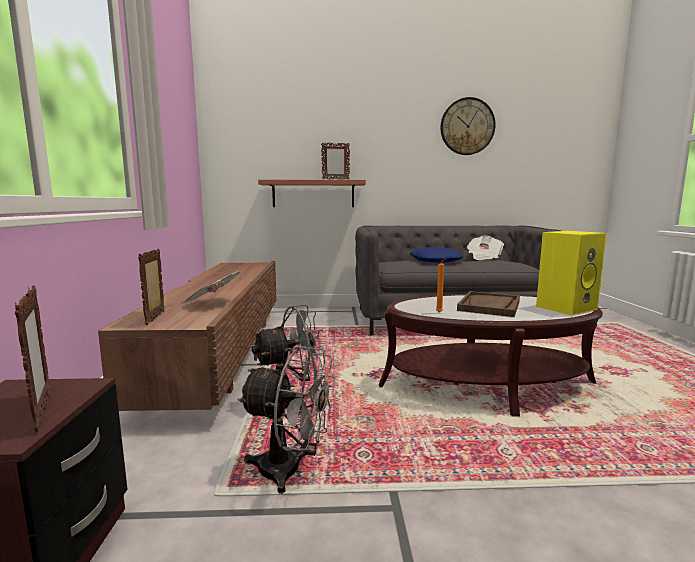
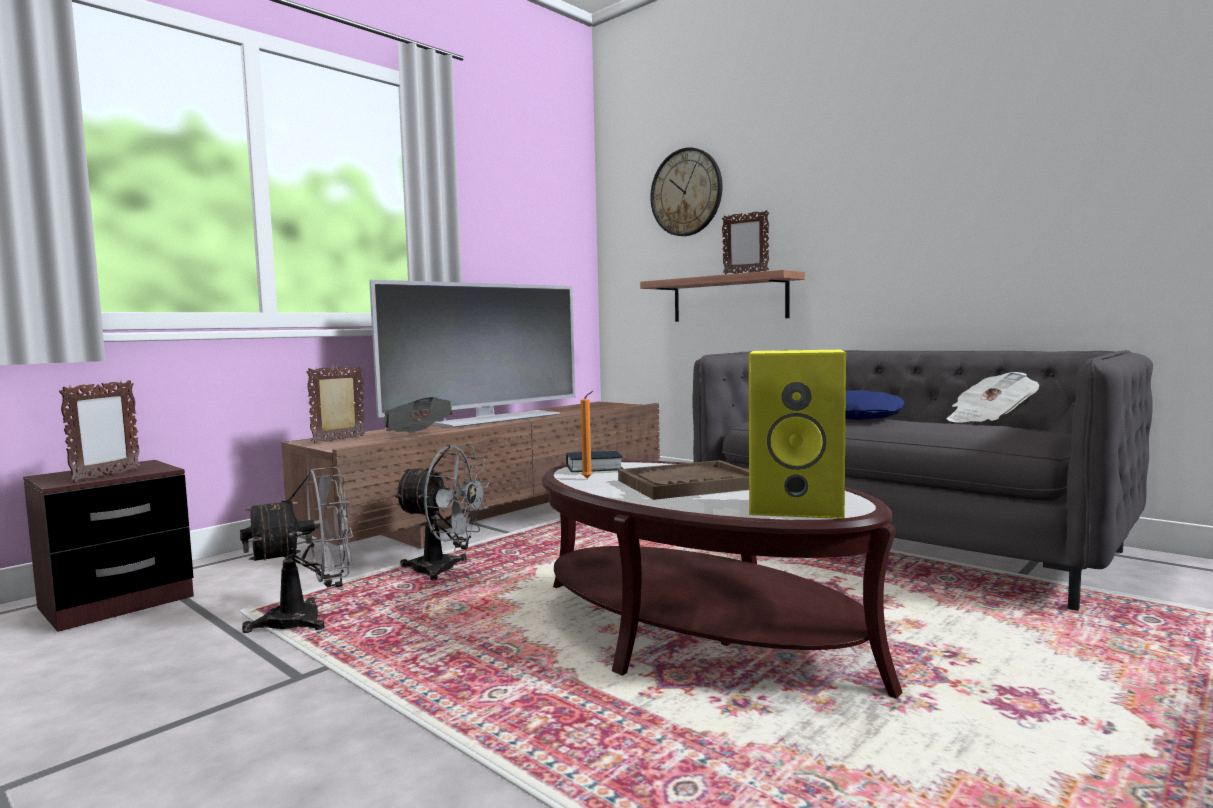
camera: 45 degrees right, 5 degrees down
(210, 283) = (496, 419): none -> television
(290, 471) = (309, 619): grey fan -> grey fan turned 90 degrees counterclockwise
(416, 306) = (594, 468): none -> book
(467, 126) = (1010, 140): wall clock -> wall clock (686, 192)

